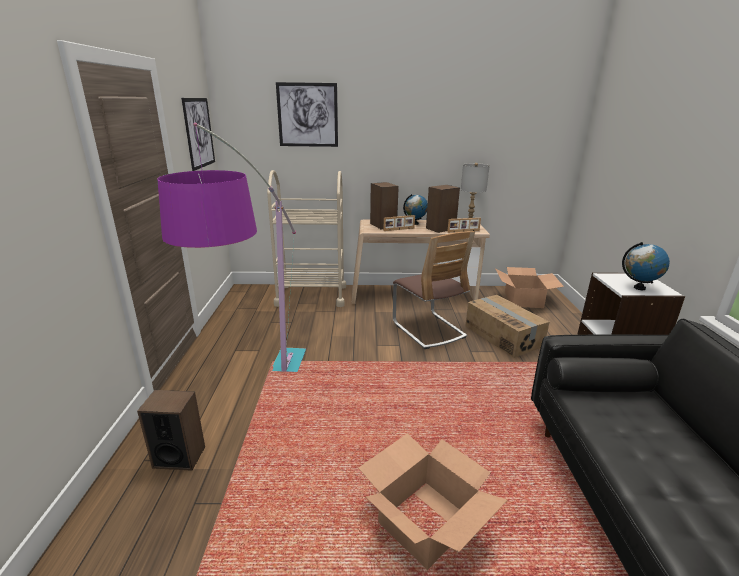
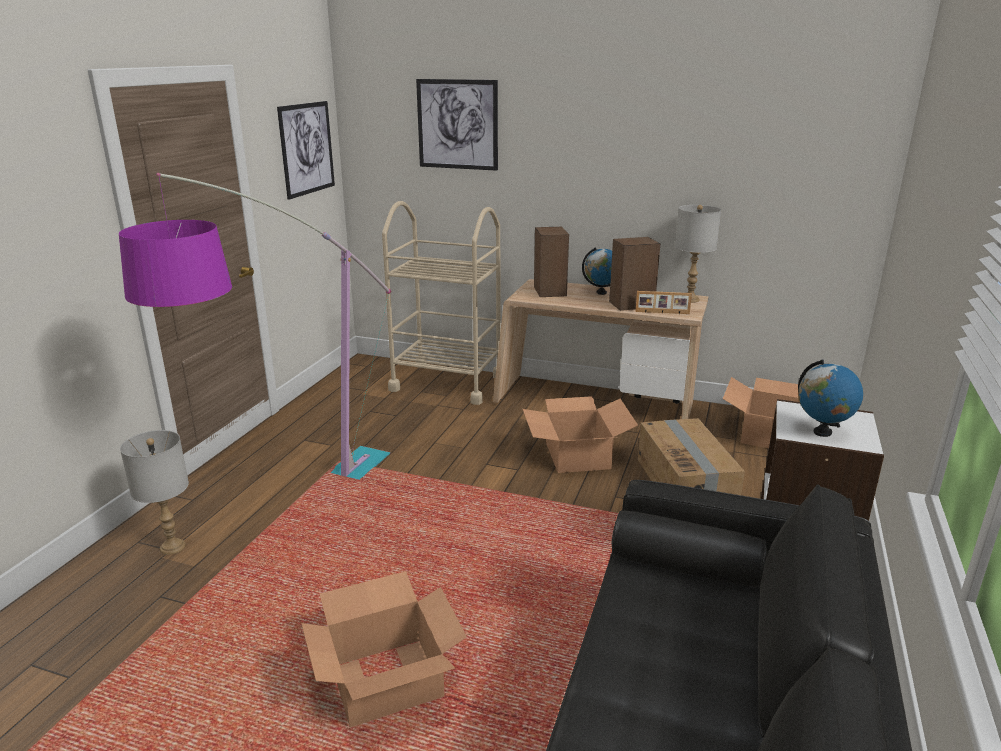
camera: 20 degrees right, 0 degrees up
(179, 457) = (173, 547): speaker -> grey table lamp
(399, 229) = (566, 300): picture frame -> none
(428, 330) = (576, 456): chair -> cardboard box

